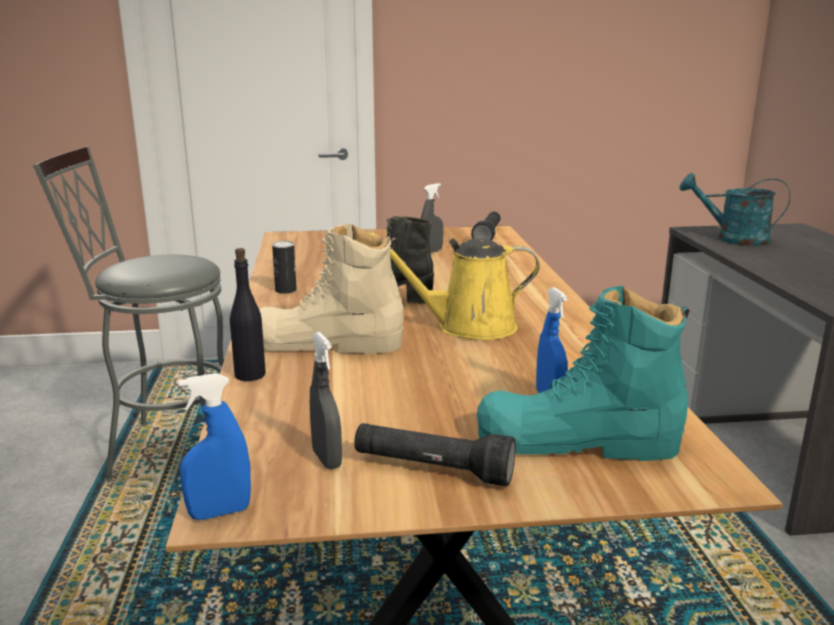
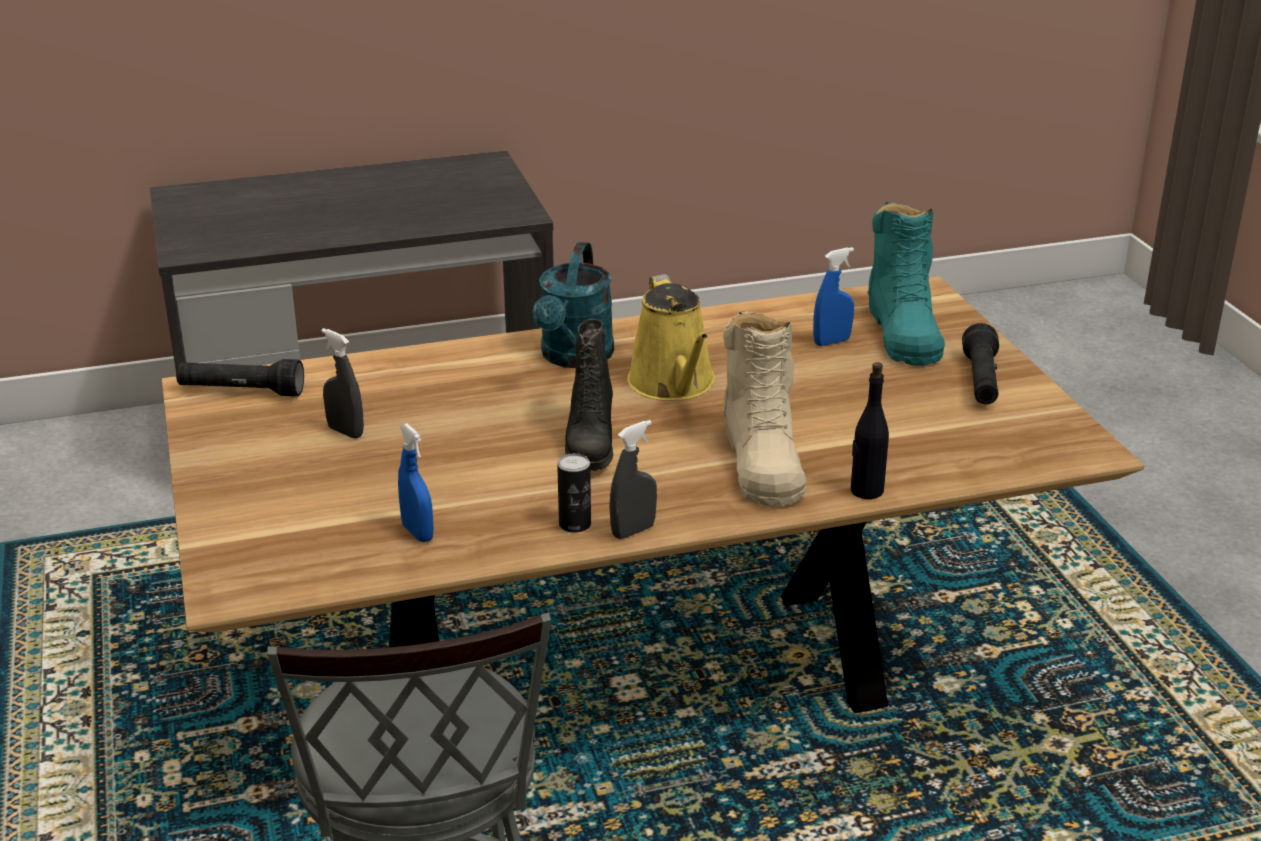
camera: 100 degrees left, 10 degrees up
(220, 512) = (1095, 453): blue spray bottle -> blue spray bottle (417, 533)
(327, 459) = (996, 424): grey spray bottle -> grey spray bottle (633, 531)
(732, 239) = (243, 234): turquoise watering can -> turquoise watering can (574, 358)

